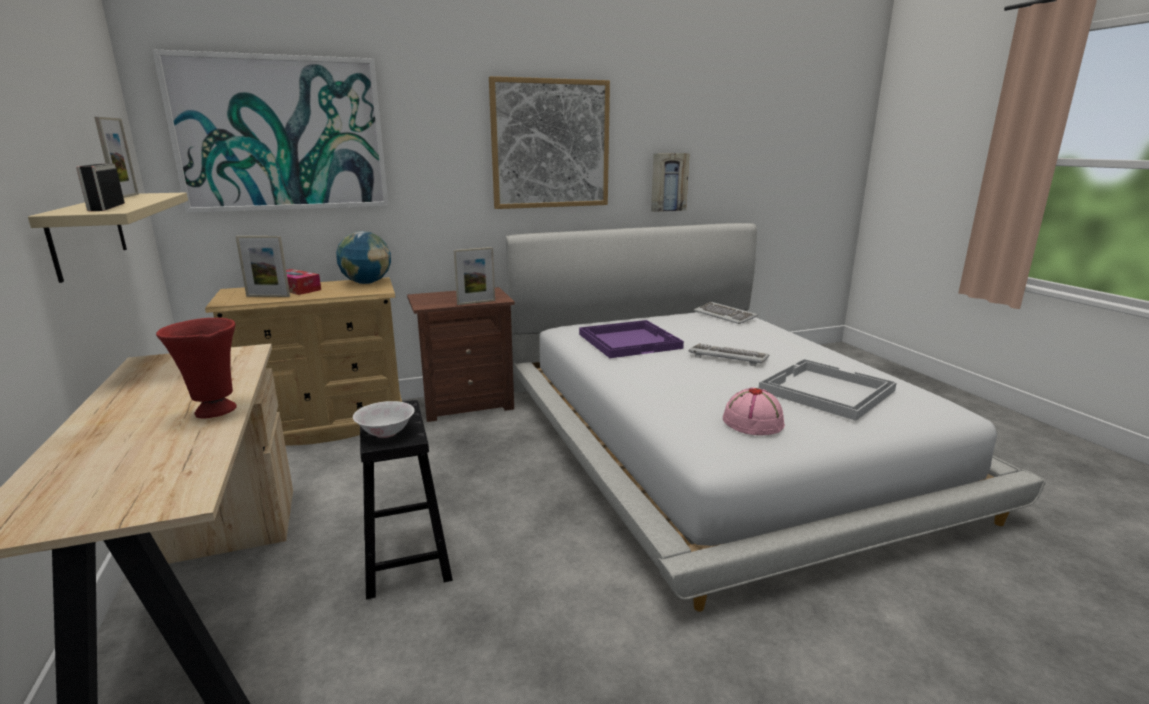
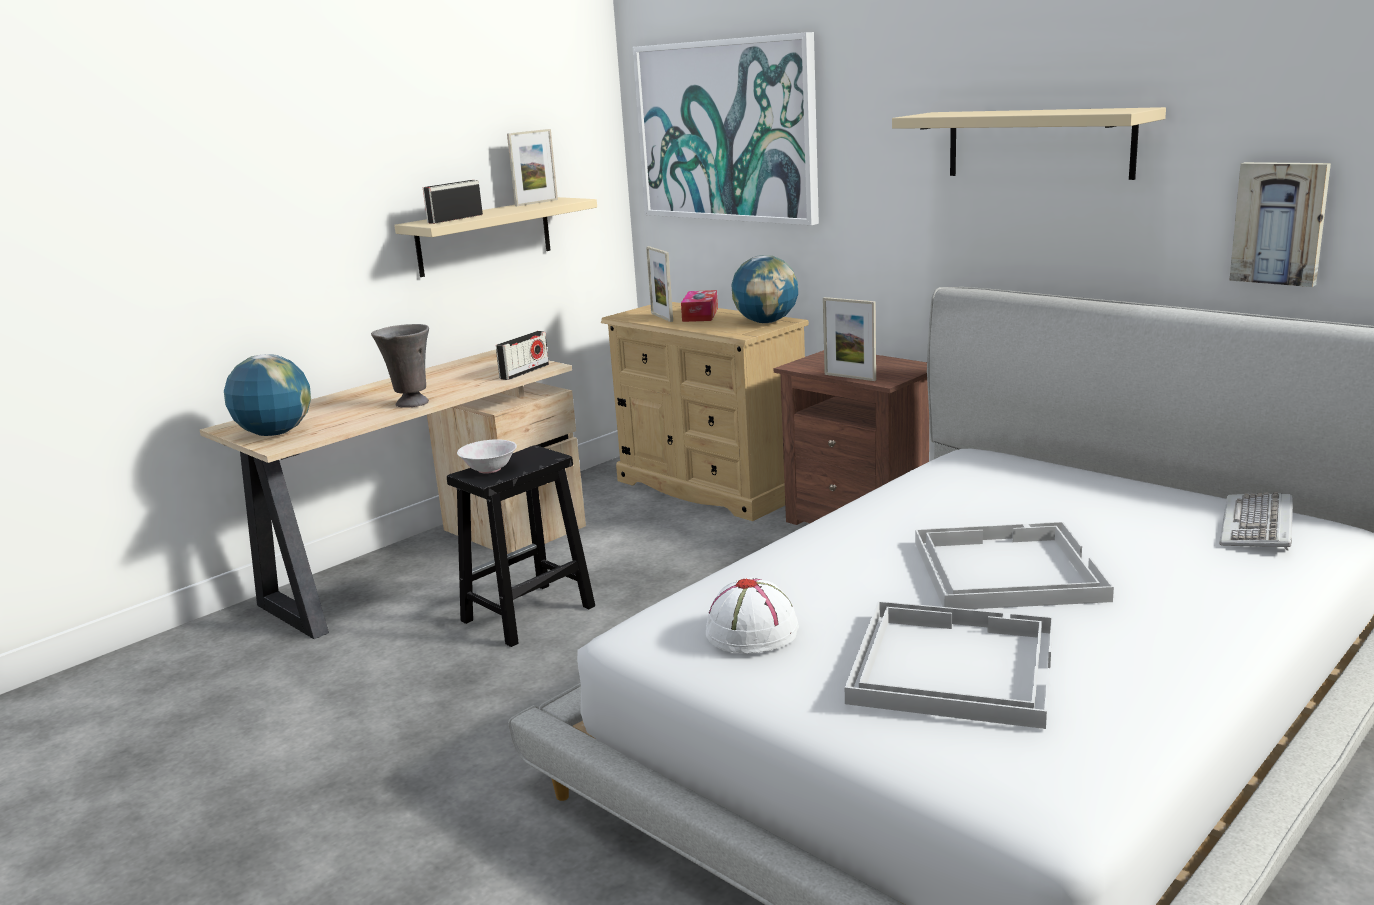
camera: 65 degrees right, 0 degrees up
(124, 498) = (275, 433): none -> globe
(214, 411) = (411, 404): red vase -> grey vase
(243, 358) = (524, 372): none -> radio
(550, 144) = (1039, 144): picture -> beige shelf
(629, 341) = (966, 496): purple tray -> none
(728, 357) = (1005, 569): keyboard -> white tray
(753, 421) = (752, 631): pink hat -> white hat

